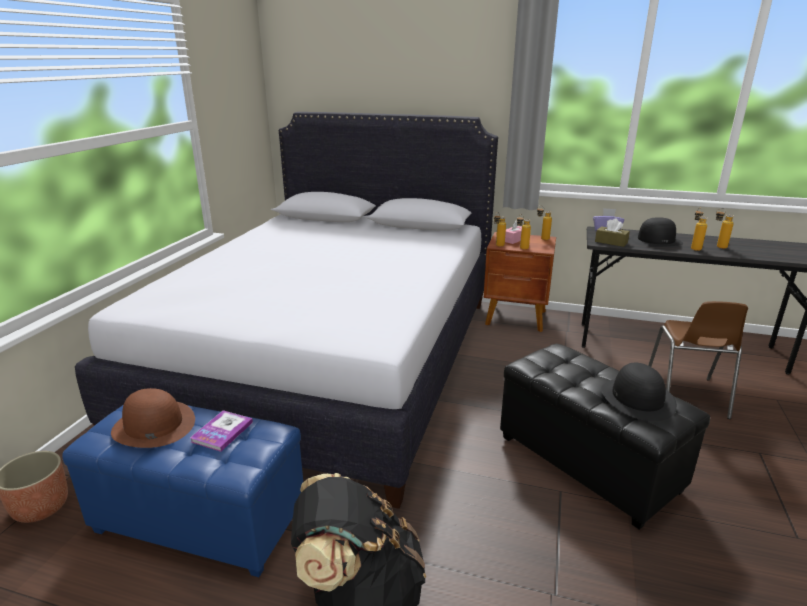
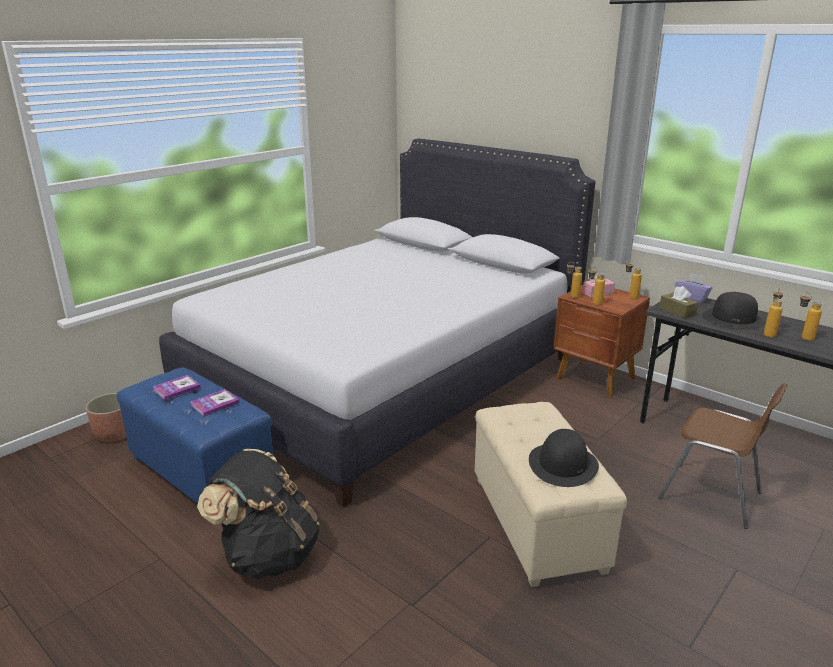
camera: 25 degrees right, 0 degrees up
(153, 425) = (176, 388): brown hat -> book
(588, 463) = (538, 523): black ottoman -> beige ottoman
(686, 395) = (711, 496): brown chair -> brown chair turned 90 degrees counterclockwise

